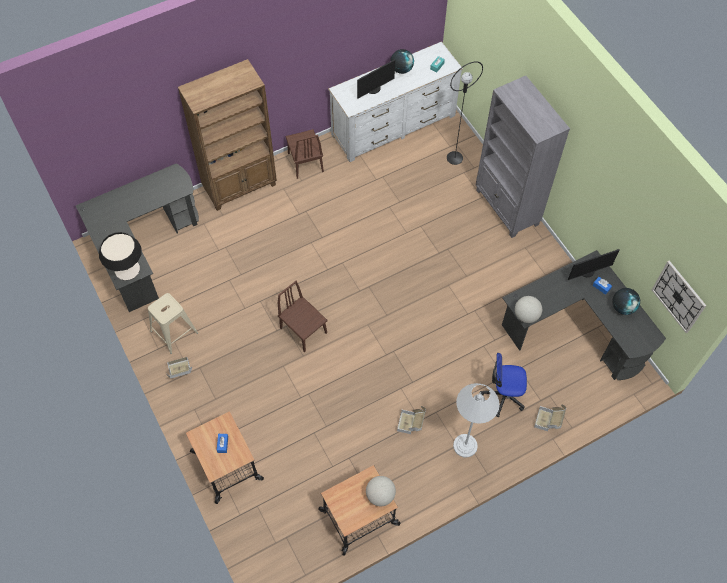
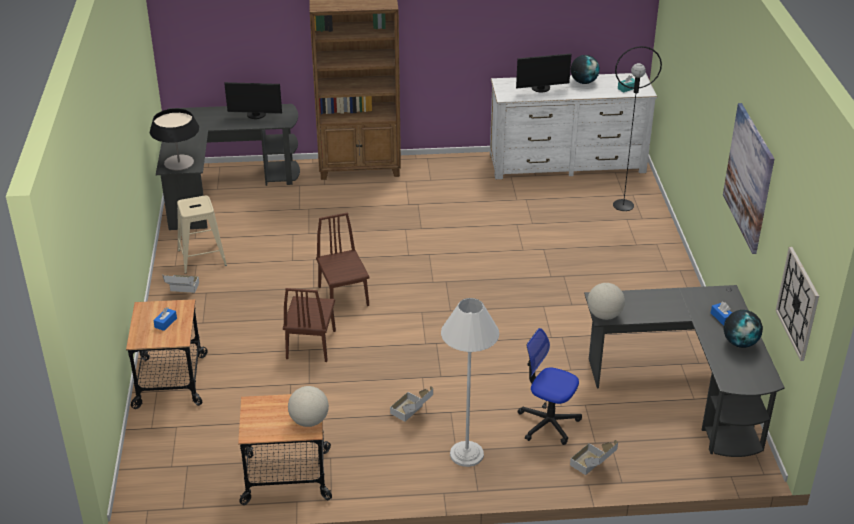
camera: 25 degrees right, 25 degrees down
(305, 162) = (445, 167): brown chair -> brown chair (311, 344)
(506, 208) = (661, 261): grey bookcase -> none
(587, 271) = (711, 299): monitor -> monitor (256, 115)
(605, 188) = (749, 177): none -> picture

